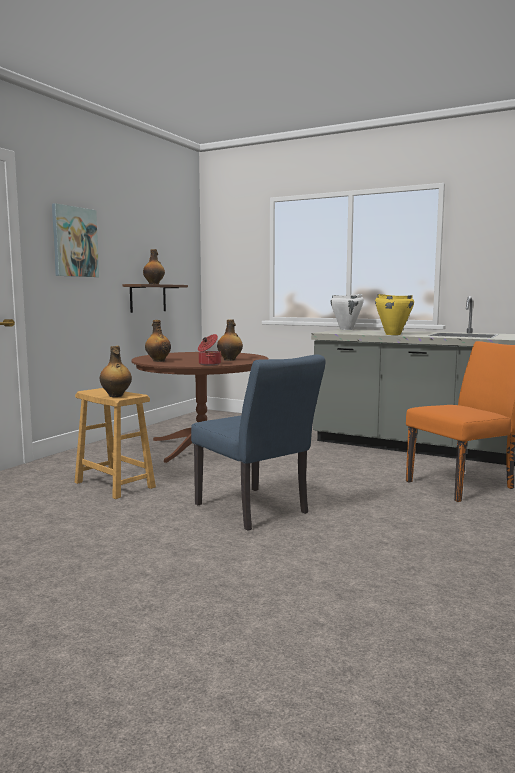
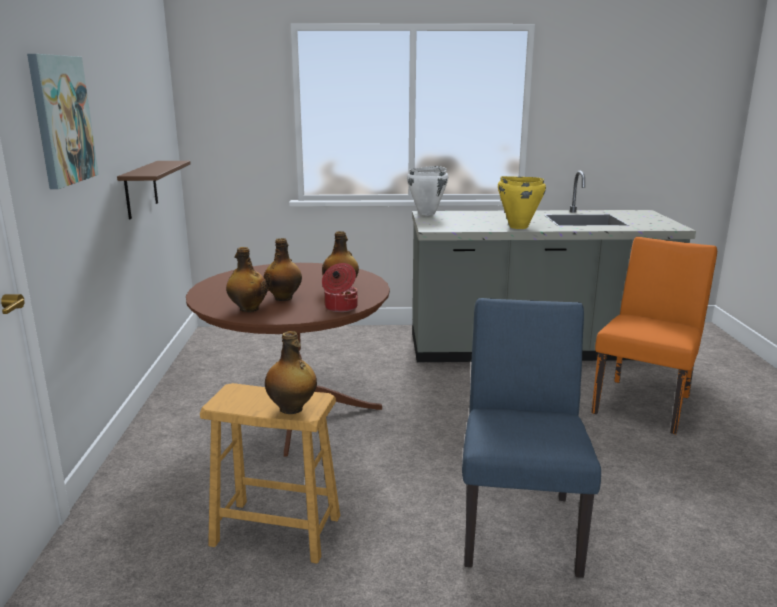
camera: 30 degrees left, 10 degrees up
(154, 284) = (154, 168): bottle -> bottle (284, 298)
(256, 511) = (519, 522): blue chair -> blue chair turned 105 degrees counterclockwise

